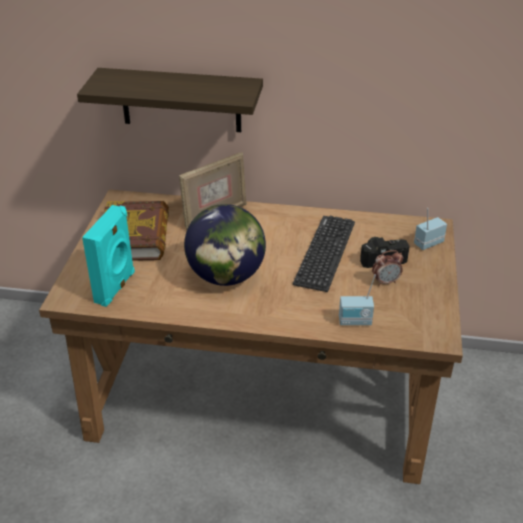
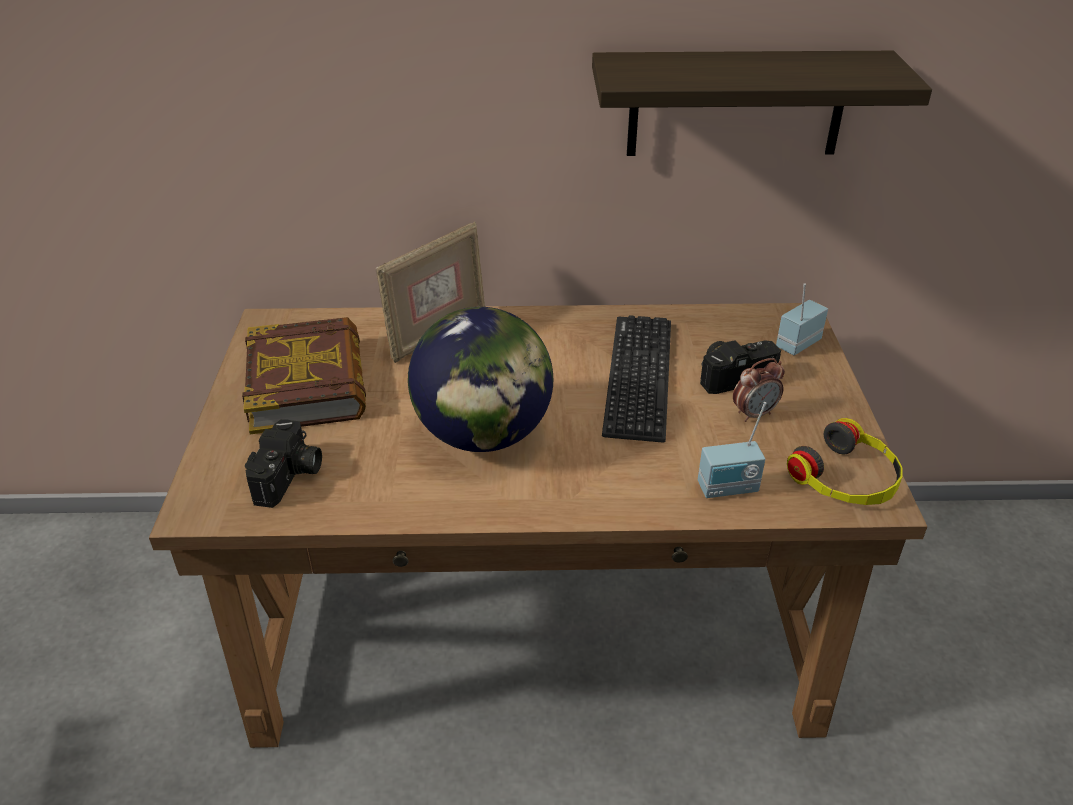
camera: 10 degrees left, 0 degrees up
(116, 287) = (290, 478): turquoise speaker -> camera
(181, 100) = (362, 139): shelf -> shelf (736, 104)
(426, 324) = (846, 478): none -> headphones

